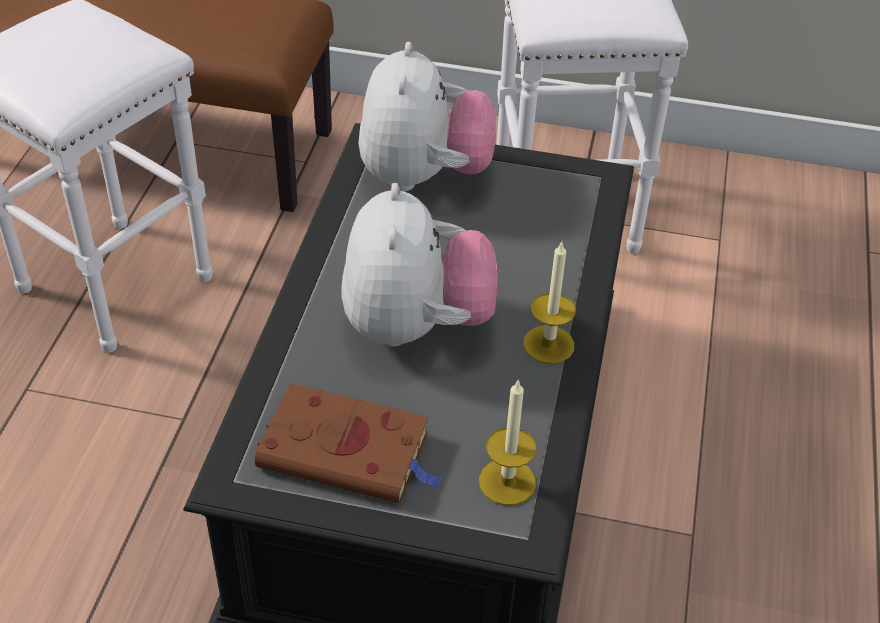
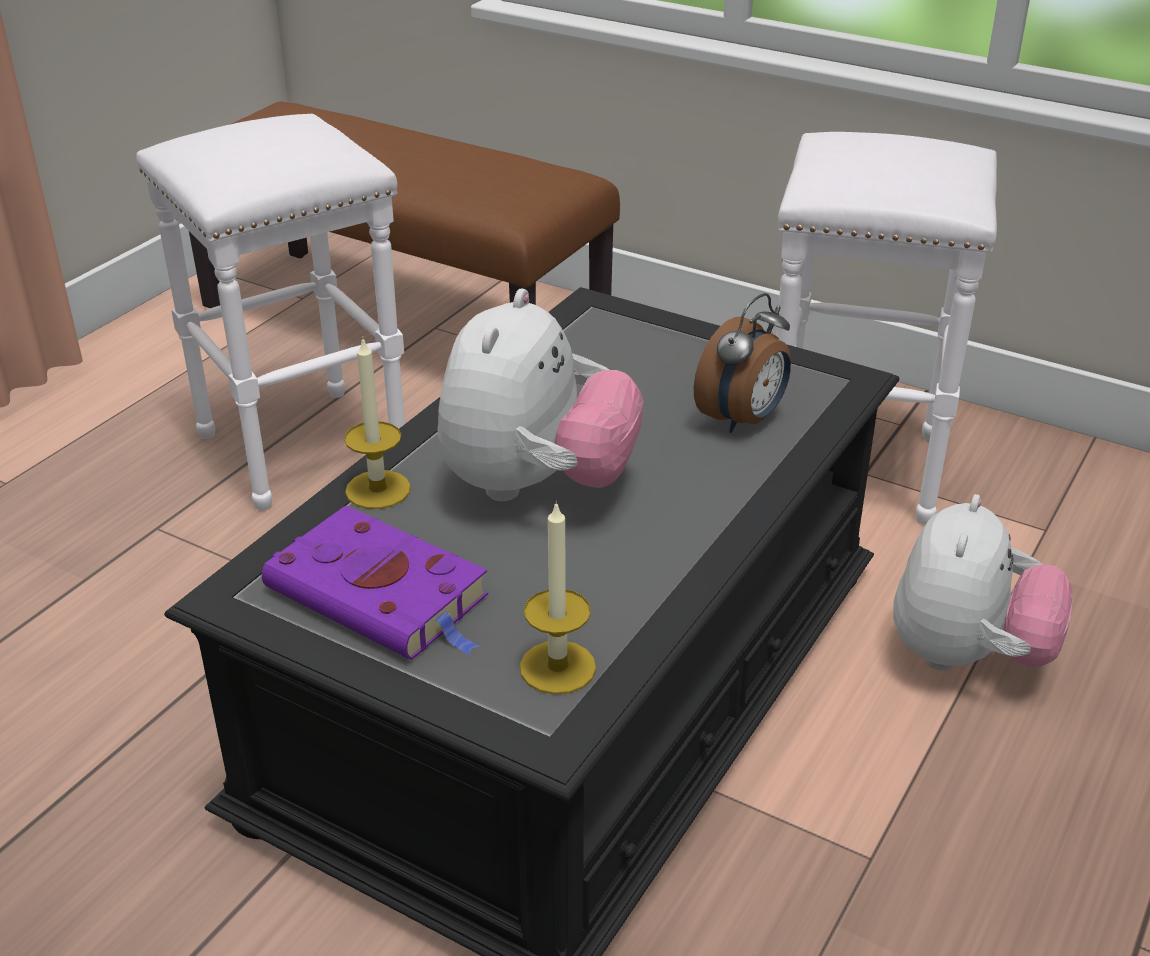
camera: 20 degrees right, 10 degrees down
(349, 452) = (382, 595): brown book -> purple book
(423, 176) = (629, 346): plush toy -> plush toy (966, 656)
(540, 231) = (743, 420): none -> alarm clock
(548, 344) = (690, 534): candle -> candle (378, 489)

